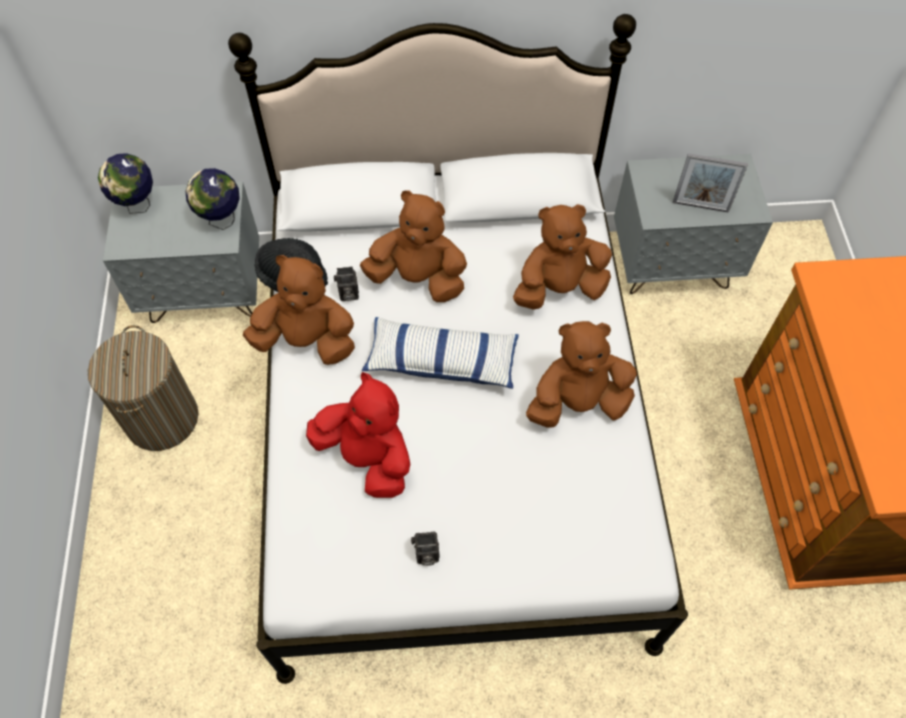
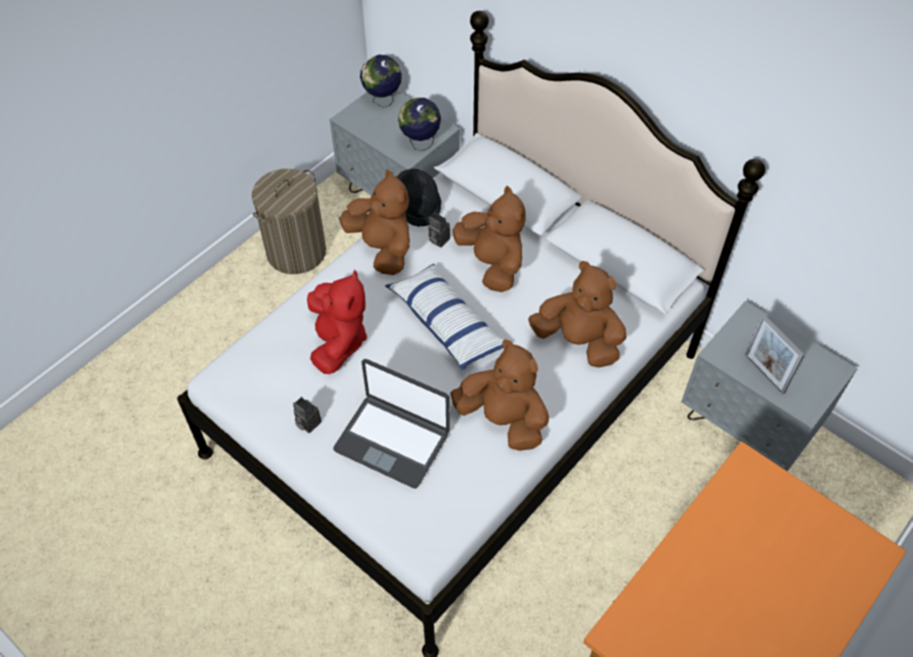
camera: 45 degrees right, 5 degrees down
(514, 501) = (392, 440): none -> laptop

